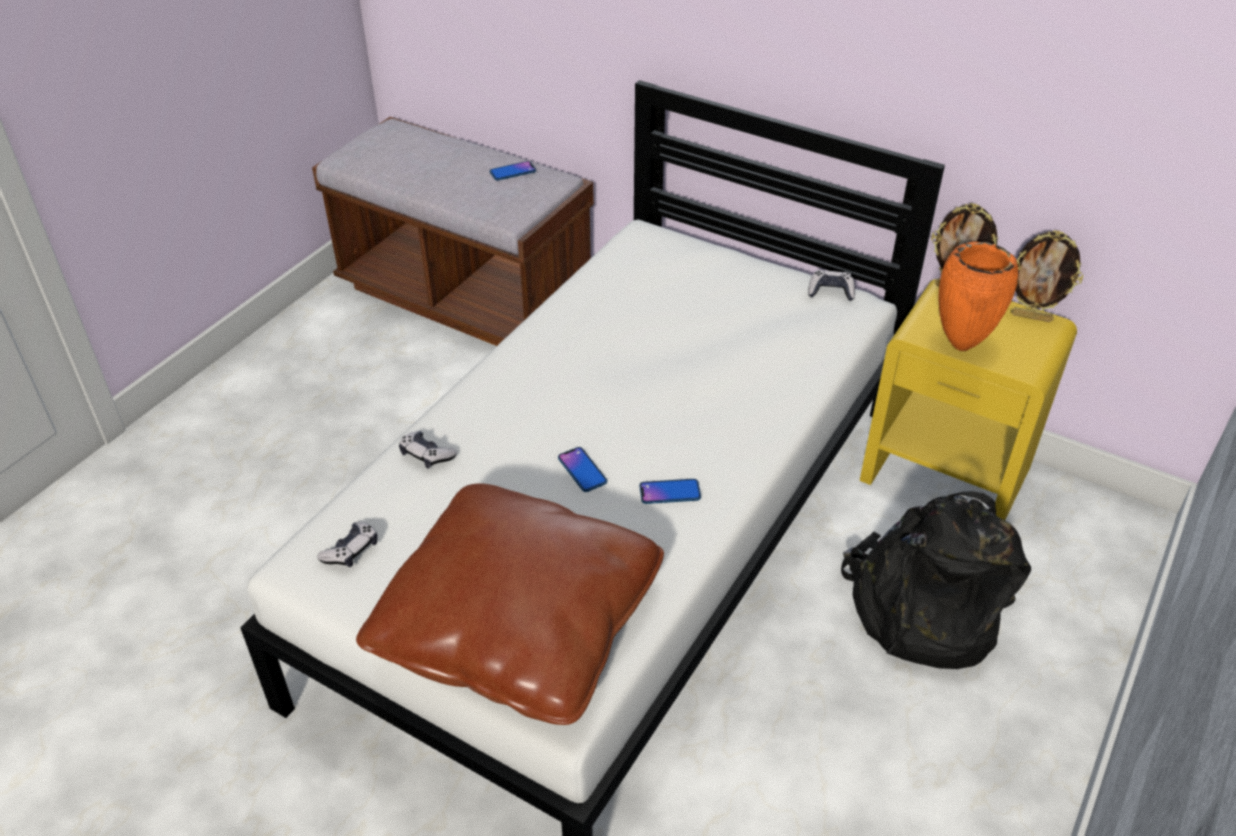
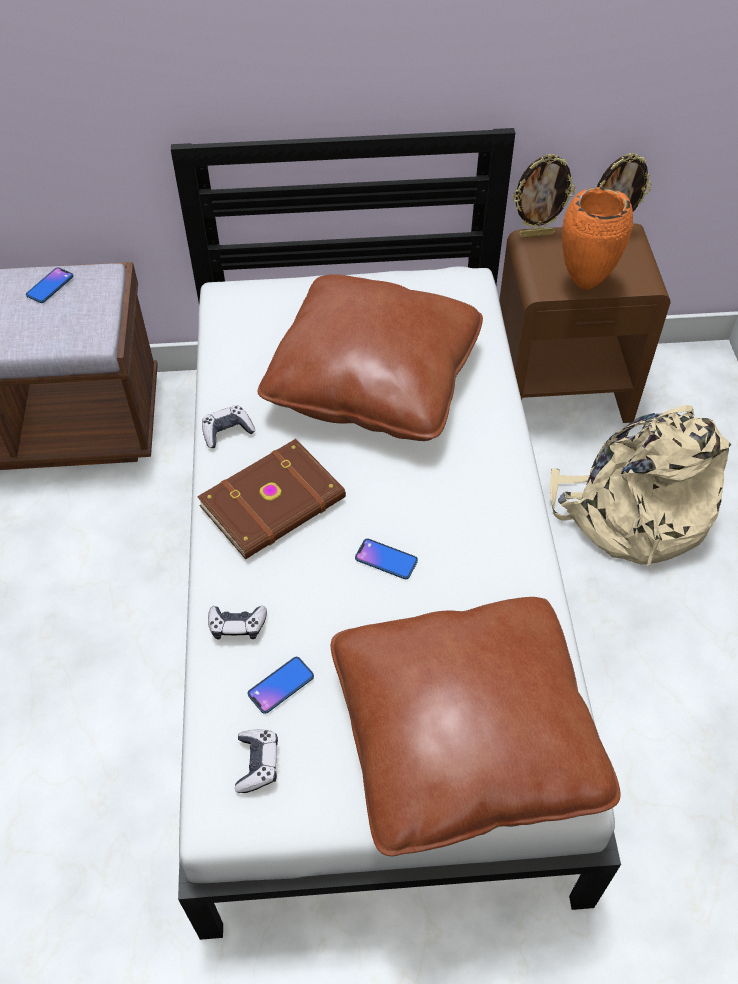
camera: 35 degrees left, 10 degrees up
(535, 389) = (275, 503): none -> brown book
(670, 492) = (474, 538): phone -> phone (281, 685)
(701, 342) = (373, 381): none -> brown pillow
(831, 291) = (435, 280): game controller -> game controller (227, 431)
(922, 609) = (630, 513): black backpack -> beige backpack
(946, 474) = (562, 390): yellow nightstand -> brown nightstand

